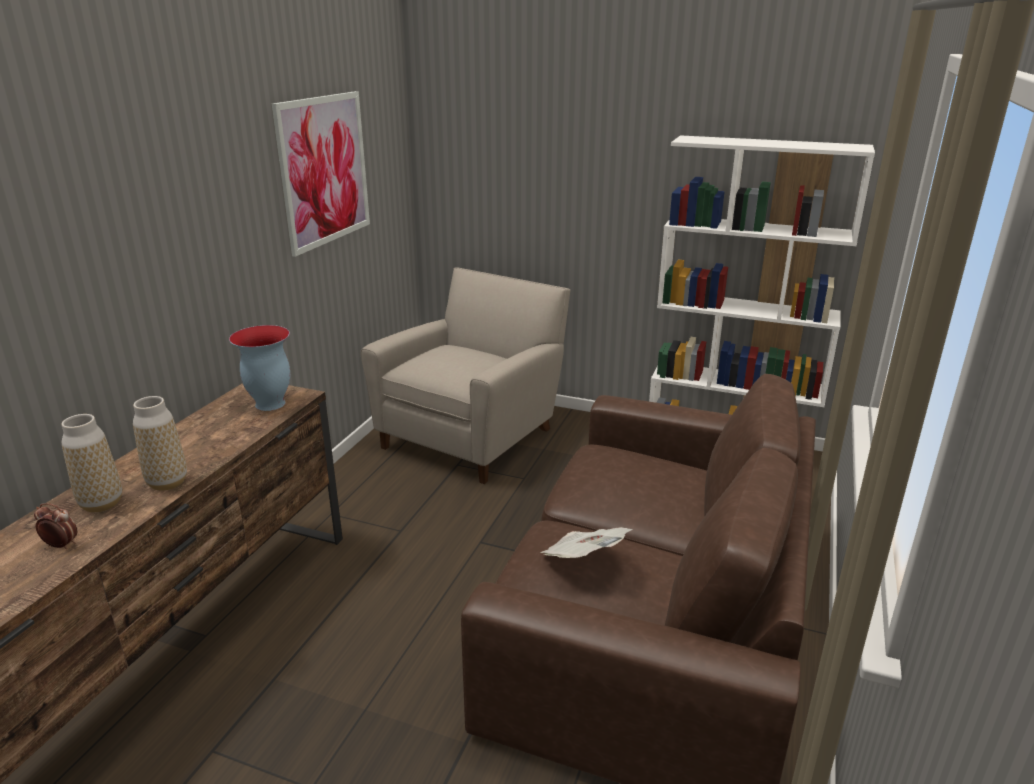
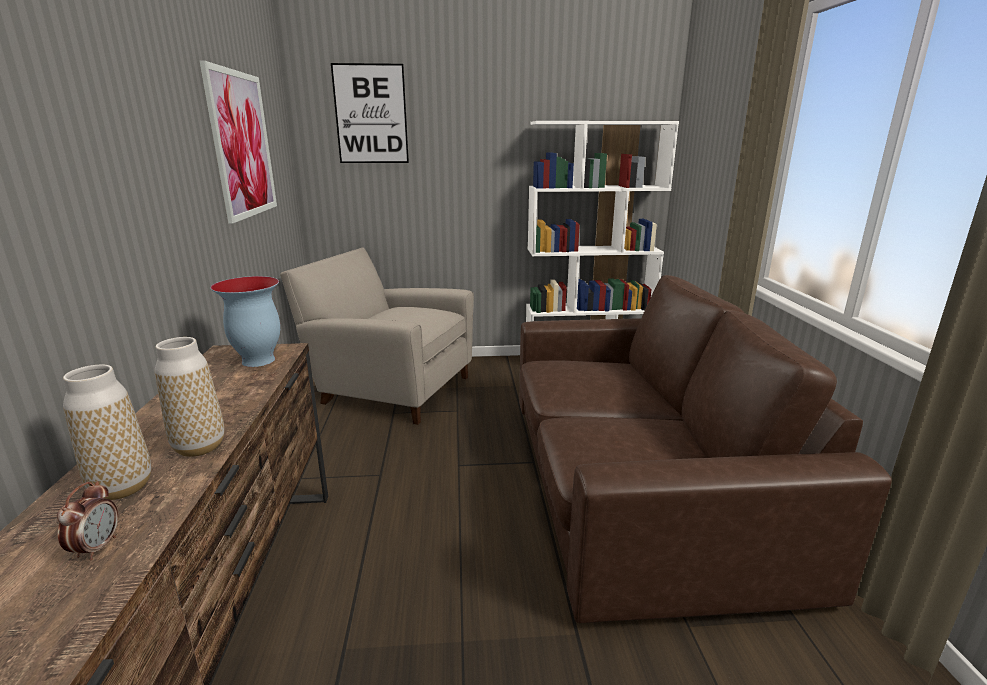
camera: 25 degrees left, 5 degrees down
(61, 545) = (97, 548): alarm clock -> alarm clock turned 105 degrees clockwise
(473, 434) = (390, 388): beige armchair -> beige armchair turned 75 degrees counterclockwise
(493, 117) = (371, 114): none -> picture
(584, 560) = (615, 436): newspaper -> none

